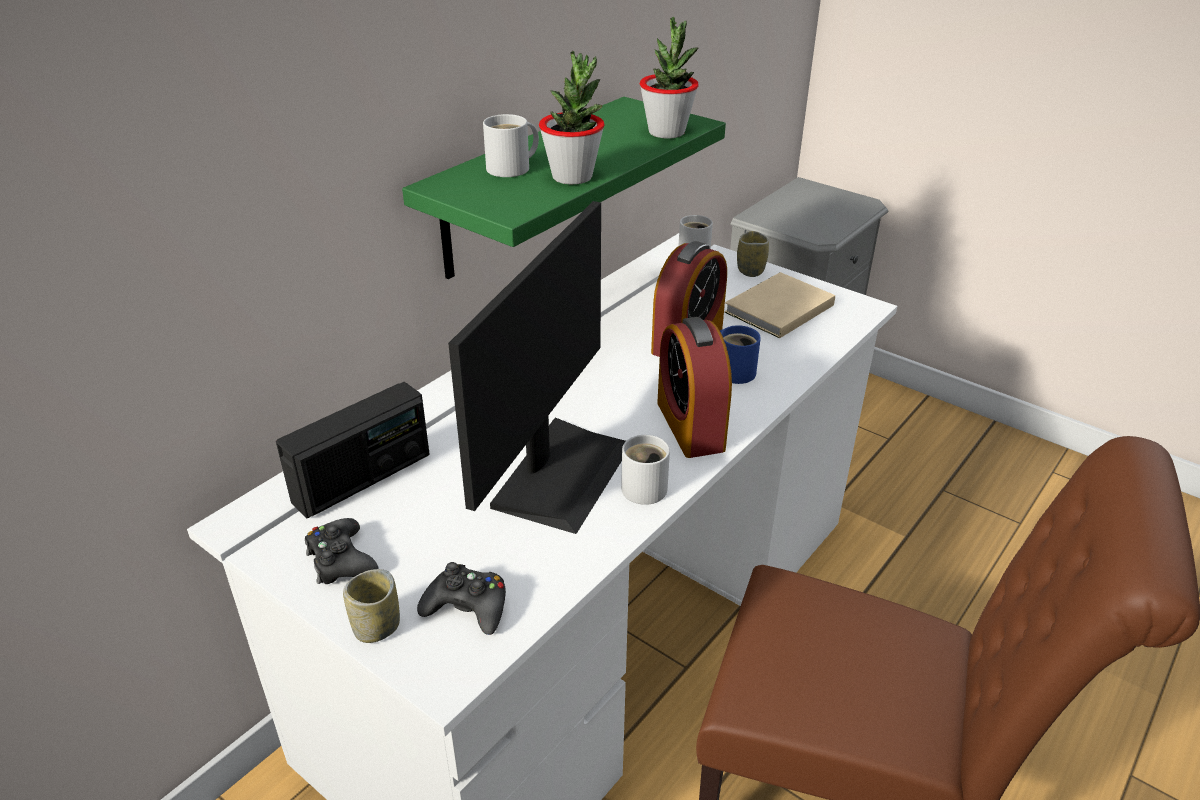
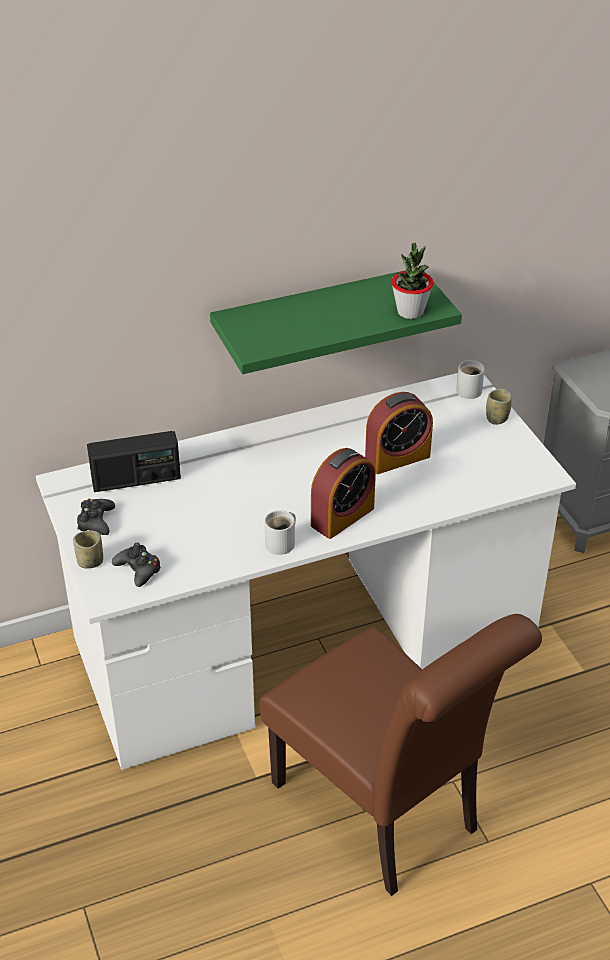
camera: 30 degrees right, 5 degrees up
(512, 168) = (284, 315): white mug -> none
(560, 472) = (243, 516): monitor -> none
(572, 177) = (312, 334): potted plant -> none
(690, 426) = (342, 517): alarm clock -> alarm clock turned 150 degrees counterclockwise
(734, 370) = (407, 490): blue mug -> none
(776, 309) = (483, 455): beige book -> none

